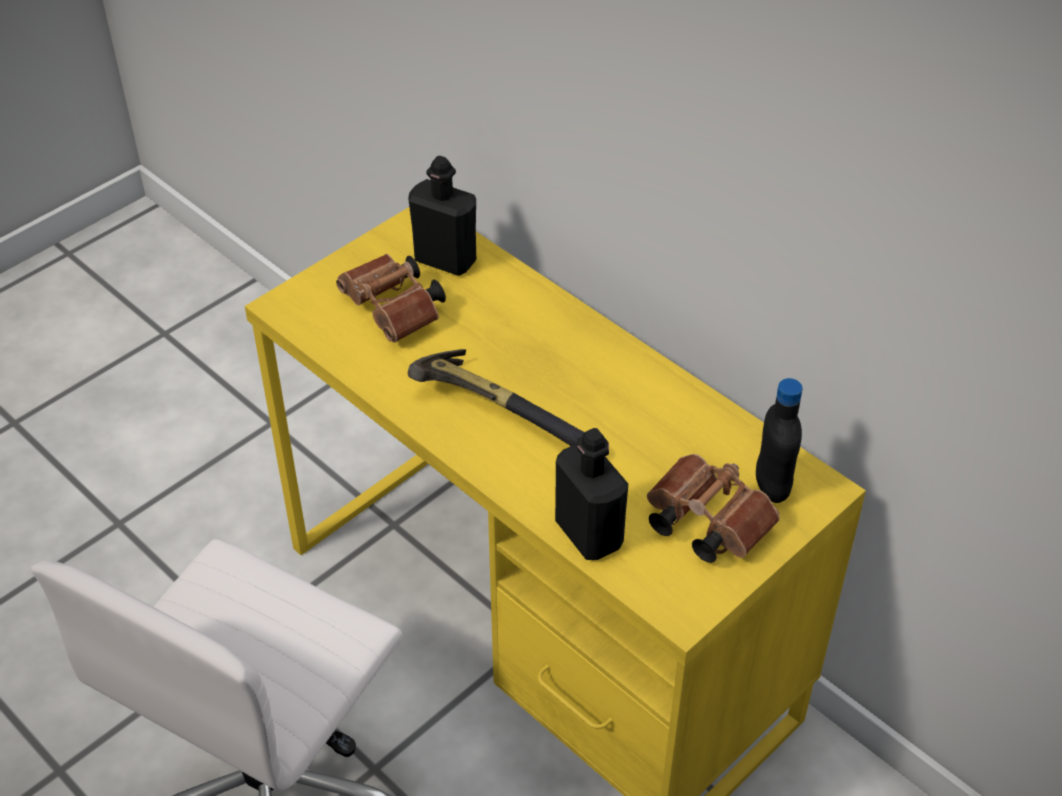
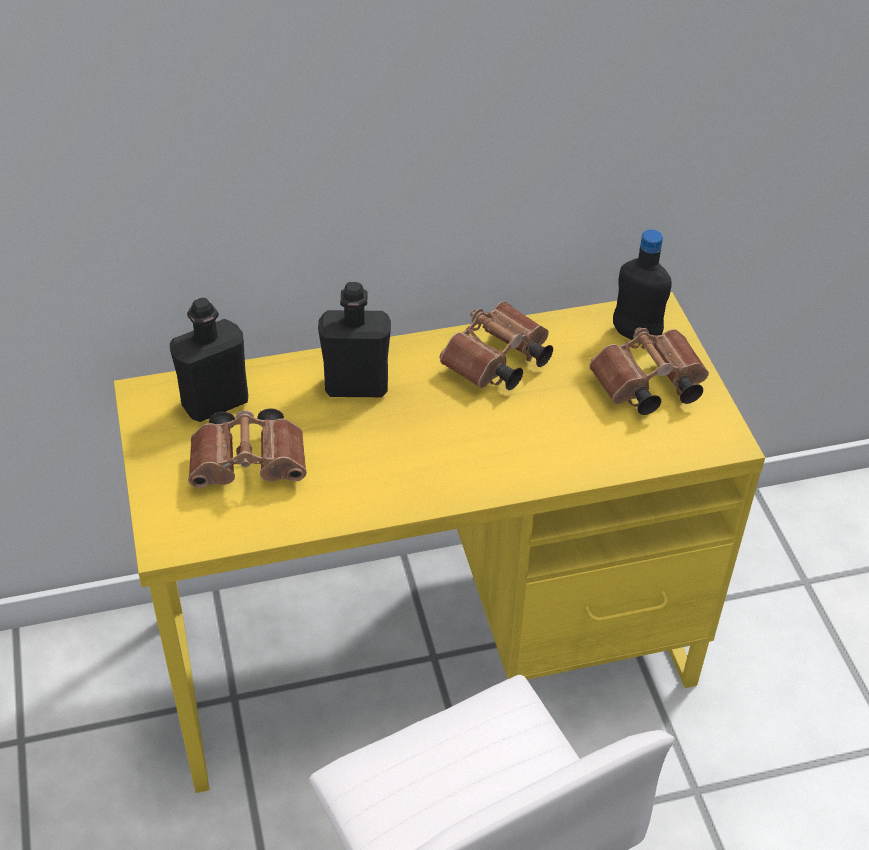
camera: 60 degrees left, 0 degrees up
(505, 411) = (439, 447): hammer -> none
(589, 534) = (613, 457): black bottle -> black bottle (356, 386)
(639, 404) = (496, 364): none -> brown binoculars

